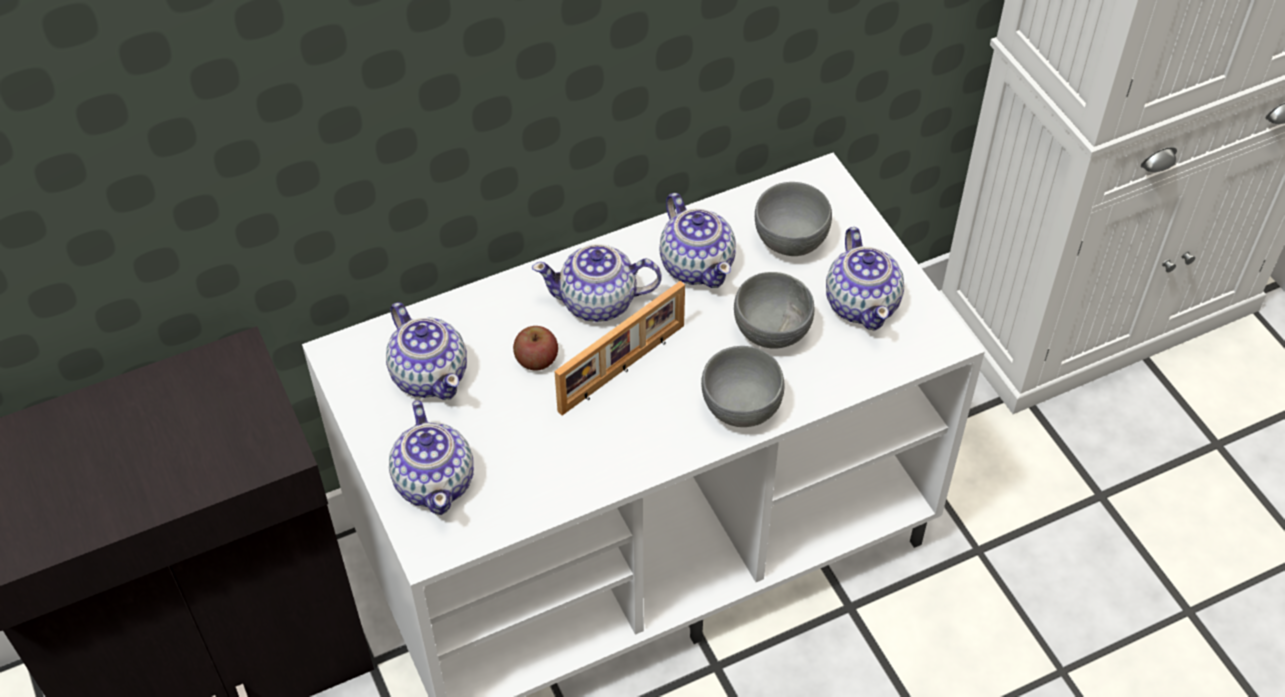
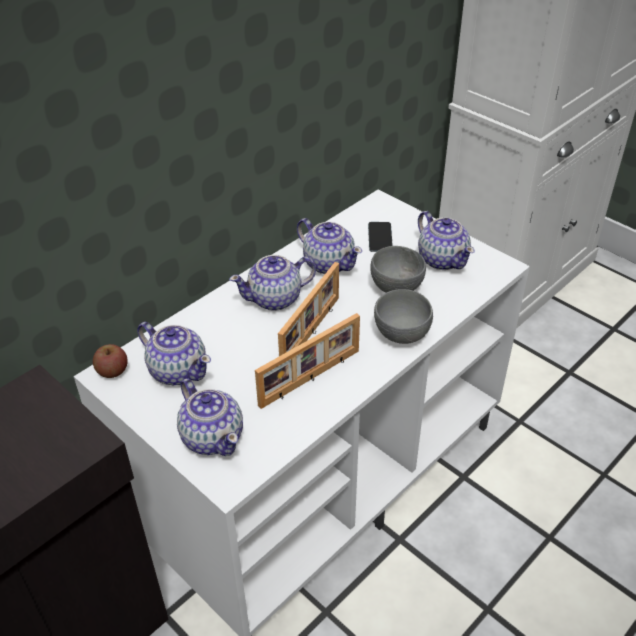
camera: 20 degrees left, 10 degrees down
(536, 359) = (250, 342): apple -> apple (112, 371)
(590, 438) = (311, 378): none -> picture frame
(791, 240) = (380, 237): grey bowl -> phone

